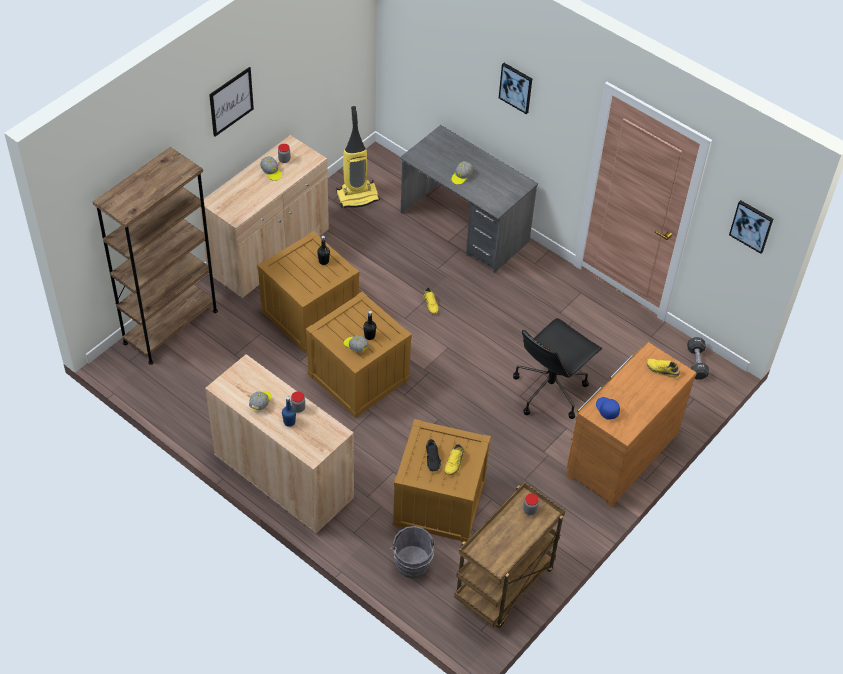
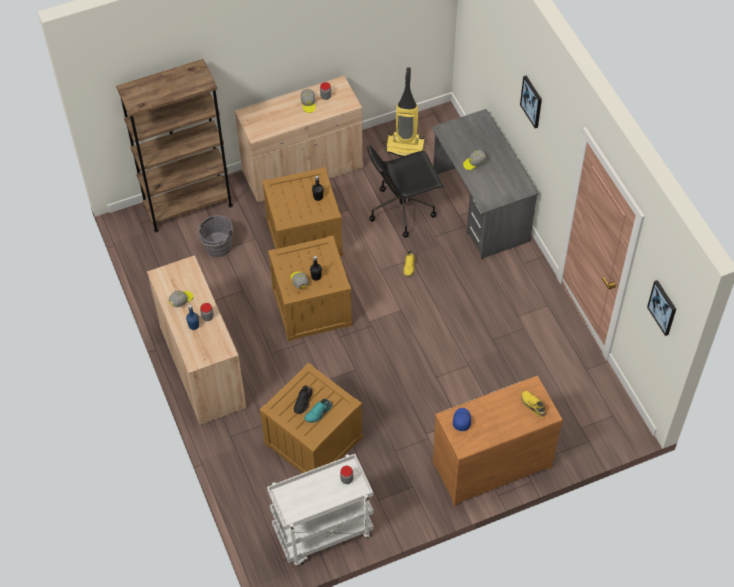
camera: 30 degrees right, 5 degrees up
(231, 101) = (276, 34): picture -> none
(412, 566) = (259, 484): grey bucket -> grey bucket (217, 248)
(454, 463) = (318, 413): yellow shoe -> turquoise shoe
(504, 586) = (323, 533): brown cart -> white cart
(550, 390) = (465, 382): black office chair -> black office chair (403, 209)
(696, 363) = (611, 410): black dumbbell -> none

